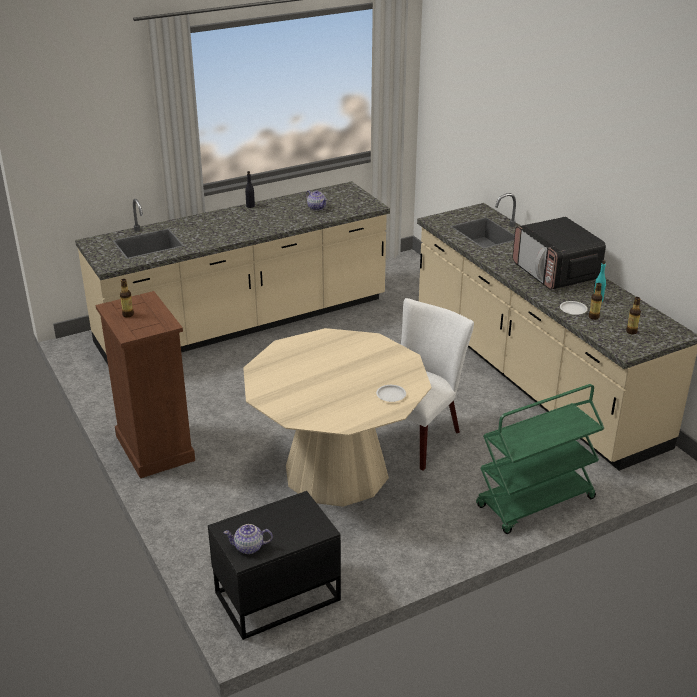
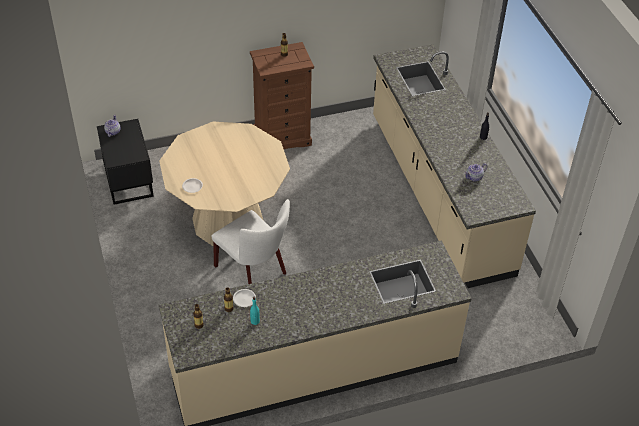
camera: 100 degrees right, 15 degrees up
(535, 503) = (156, 318): green cart -> none
(555, 272) = (311, 308): microwave -> none

